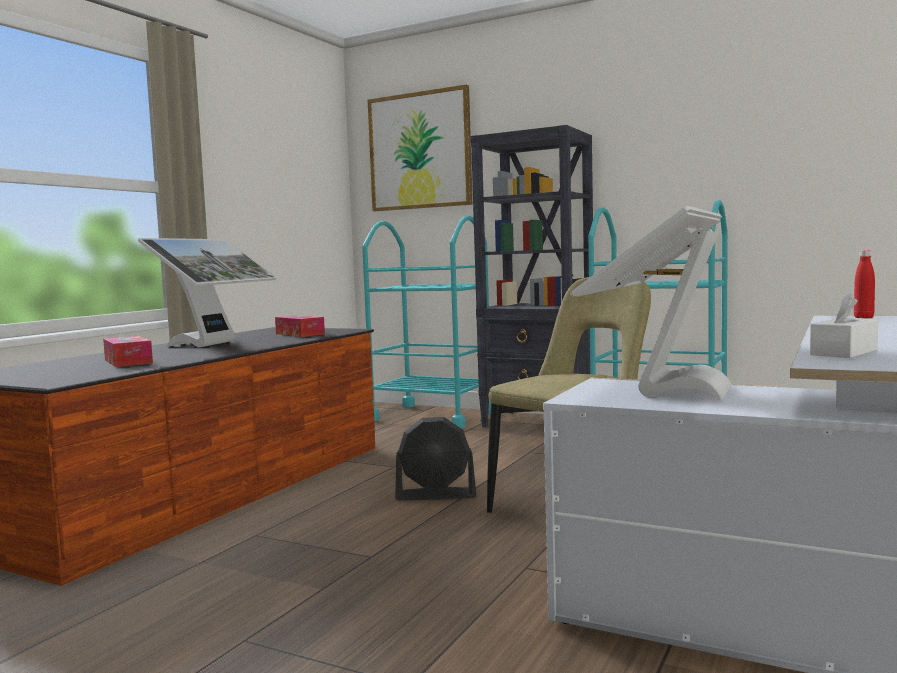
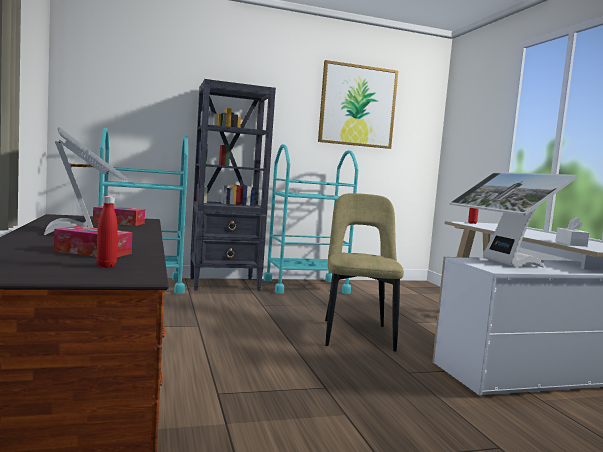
camera: 45 degrees left, 0 degrees up
(79, 372) = (106, 266): none -> red bottle
(420, 151) = (126, 75): picture -> picture (357, 106)
(436, 495) = (271, 340): black fan -> none

